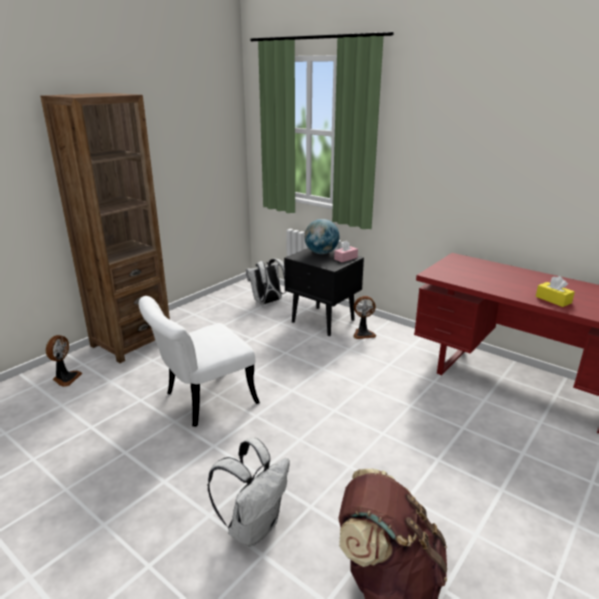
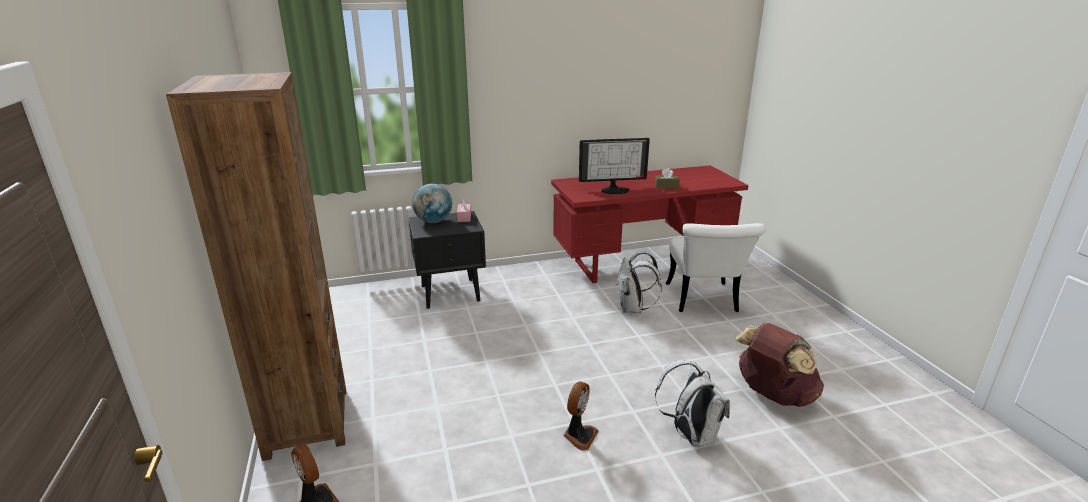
camera: 55 degrees left, 0 degrees up
(202, 401) = (497, 407): white chair -> white chair (704, 302)
(267, 302) = (367, 305): white backpack -> white backpack (633, 309)
(363, 333) = (499, 285): fan -> fan (579, 436)
(486, 280) = (614, 189): none -> monitor
(553, 300) = (666, 186): yellow tissue box -> brown tissue box

